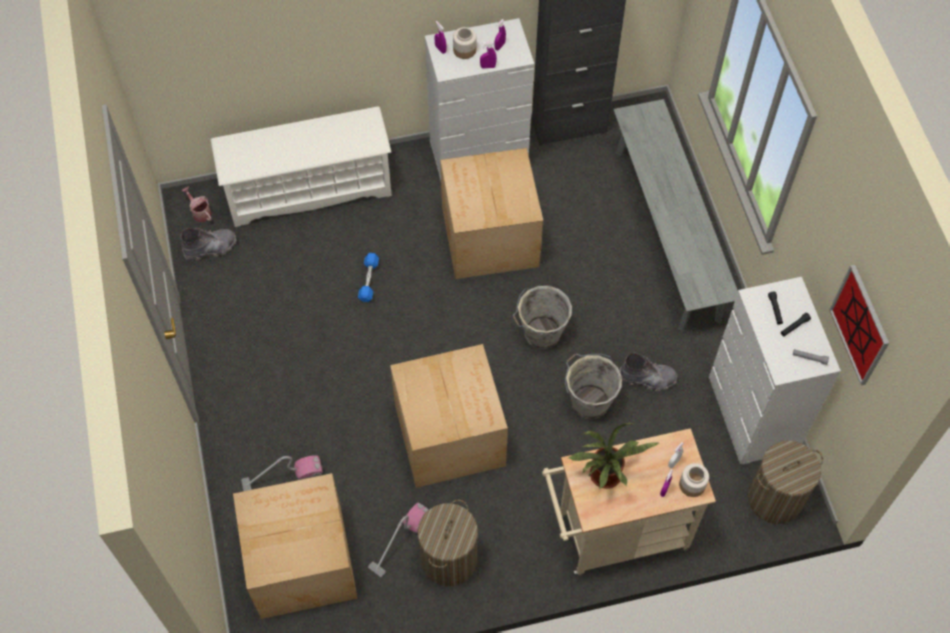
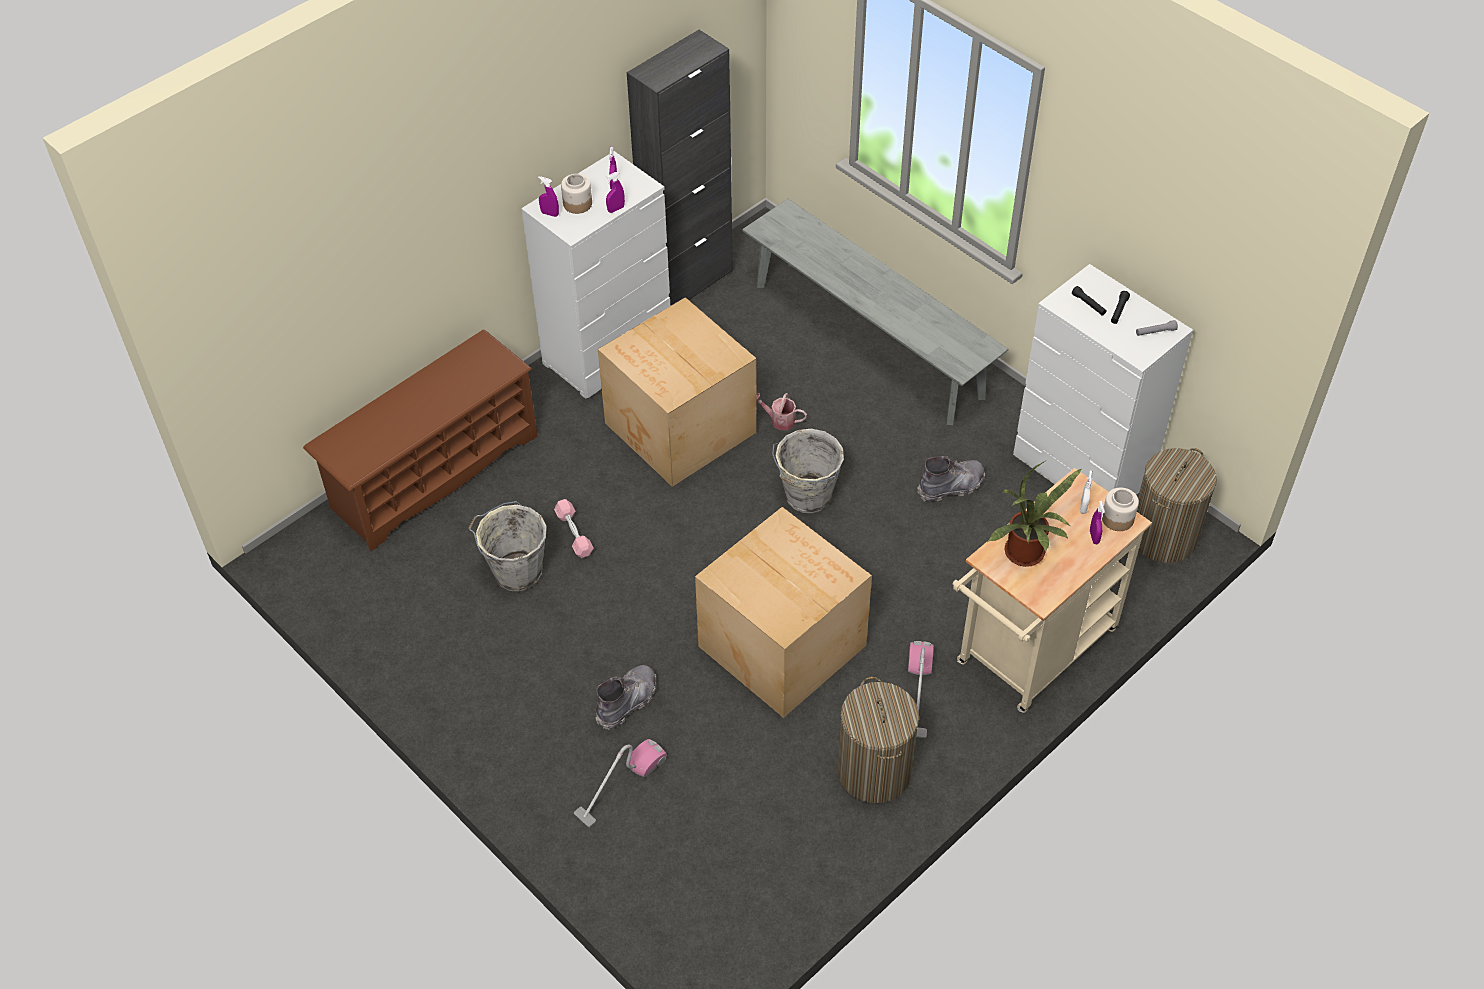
camera: 30 degrees left, 10 degrees down
(200, 212) = (315, 555): watering can -> watering can (779, 420)
(211, 248) = (357, 587): grey boot -> grey boot (627, 701)
(300, 561) = (707, 864): cardboard box -> none
(309, 189) = (434, 472): white shoe rack -> brown shoe rack
(369, 280) = (574, 533): blue dumbbell -> pink dumbbell
(400, 541) = (806, 781): vacuum cleaner -> vacuum cleaner (918, 692)
(589, 401) = (907, 538): grey bucket -> grey bucket (516, 571)
(860, 325) = (1200, 259): picture -> none

